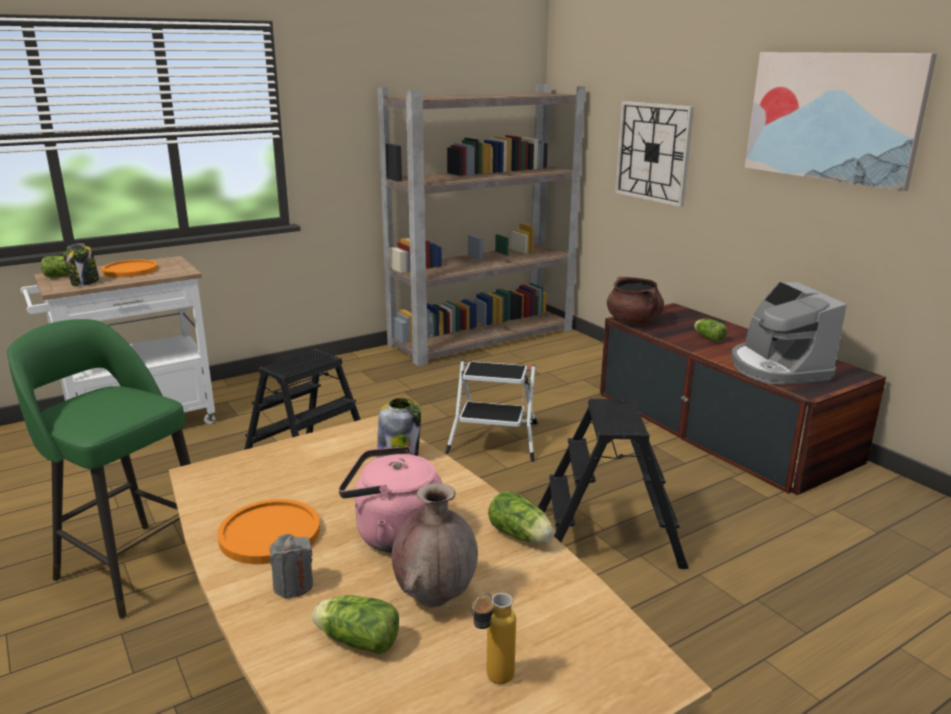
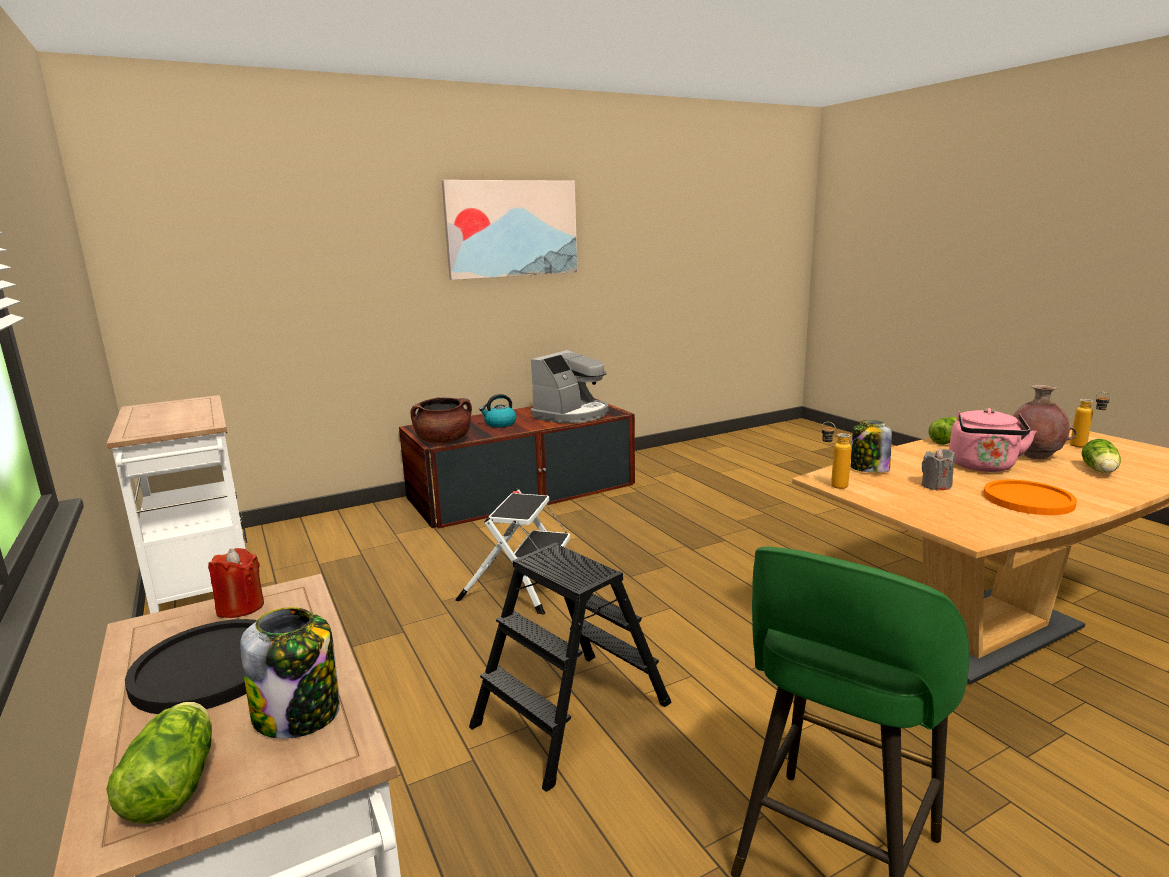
camera: 85 degrees left, 5 degrees down
(130, 270) = (210, 667): orange plate -> black plate
(177, 267) = (240, 607): none -> red candle
(293, 585) = (1076, 488): grey candle -> grey candle (936, 486)
(353, 429) = (832, 485): none -> bottle
(482, 338) = (204, 586): brown bookcase -> white cart
(607, 537) = (697, 545): black step ladder -> none
(653, 152) = (326, 286): wall clock -> none
(708, 338) = (500, 424): lettuce -> kettle
(777, 368) = (572, 414): coffee machine -> coffee machine turned 45 degrees counterclockwise

